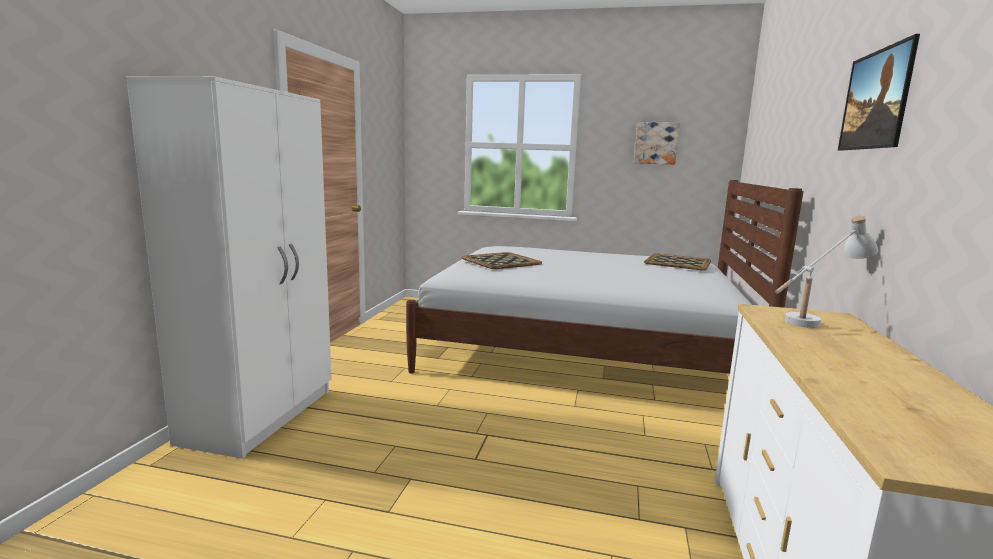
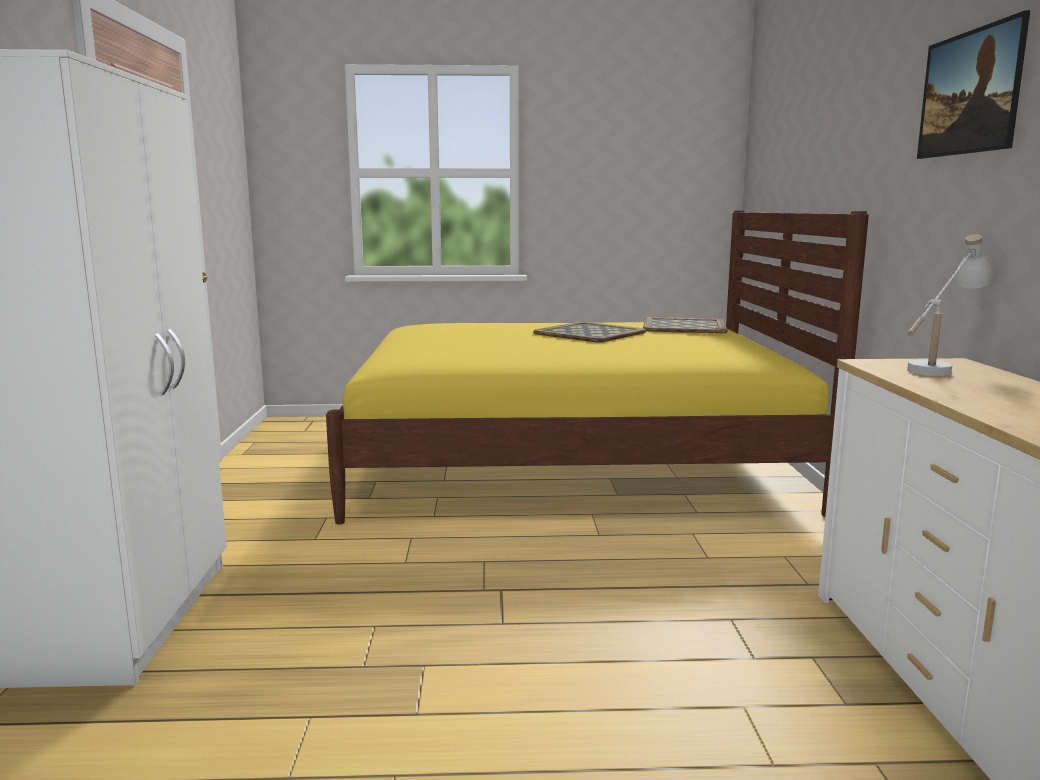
camera: 15 degrees left, 0 degrees up
(500, 261) = (447, 342): tray -> tray (588, 333)
(581, 350) = (569, 463): white bed -> yellow bed
(656, 143) = (630, 163): picture -> none

